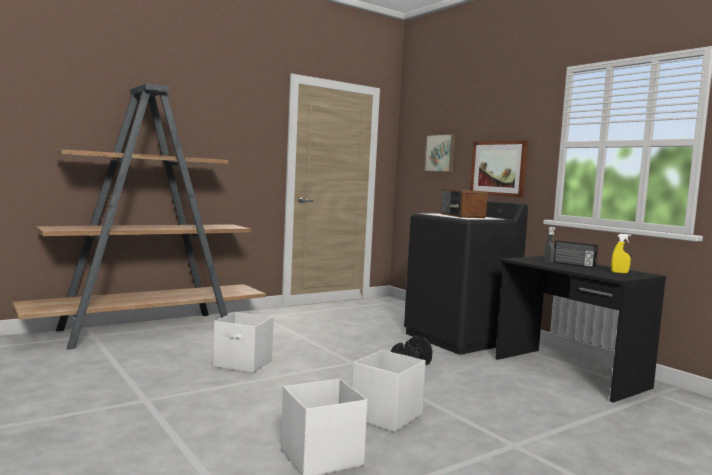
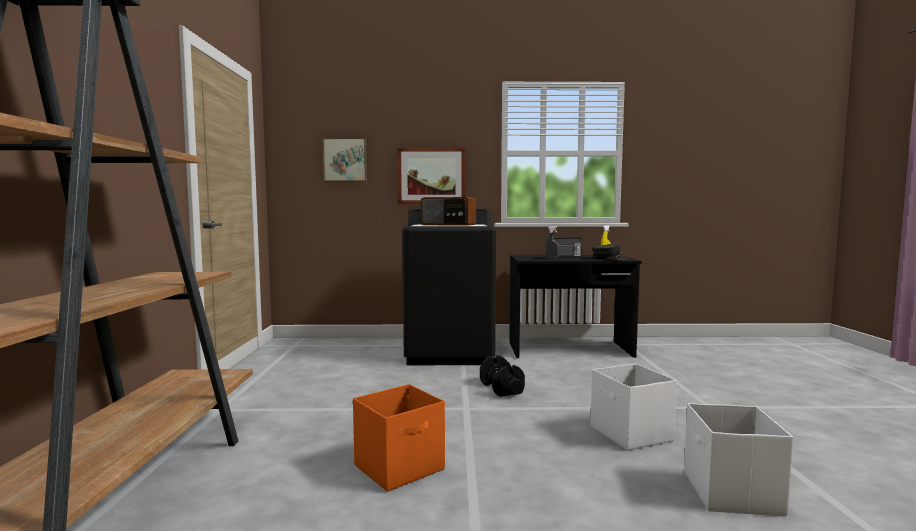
camera: 55 degrees left, 0 degrees up
(243, 364) = (400, 467): white storage box -> orange storage box
(601, 273) = (609, 259): none -> grey cap

